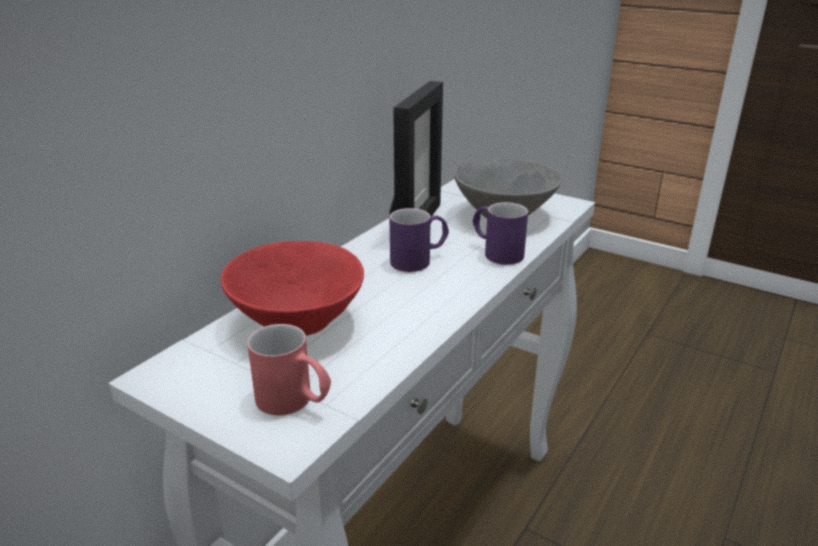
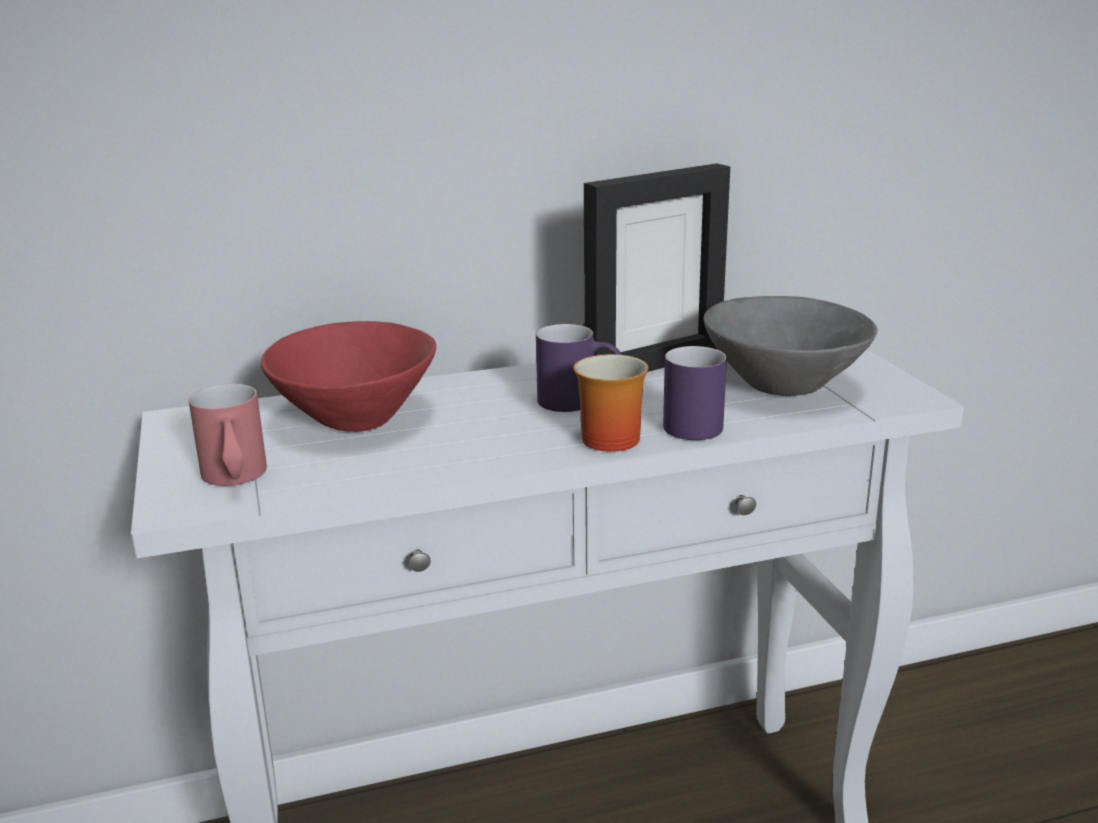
camera: 40 degrees right, 5 degrees down
(471, 276) = (609, 436): none -> mug

